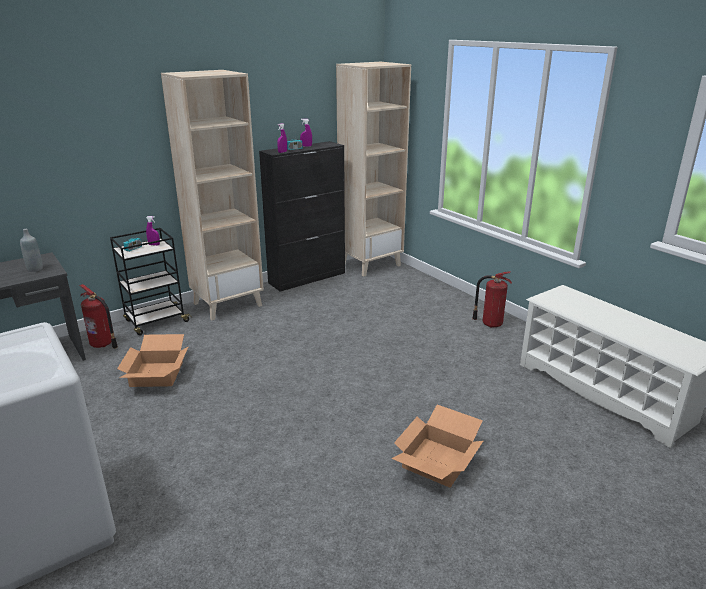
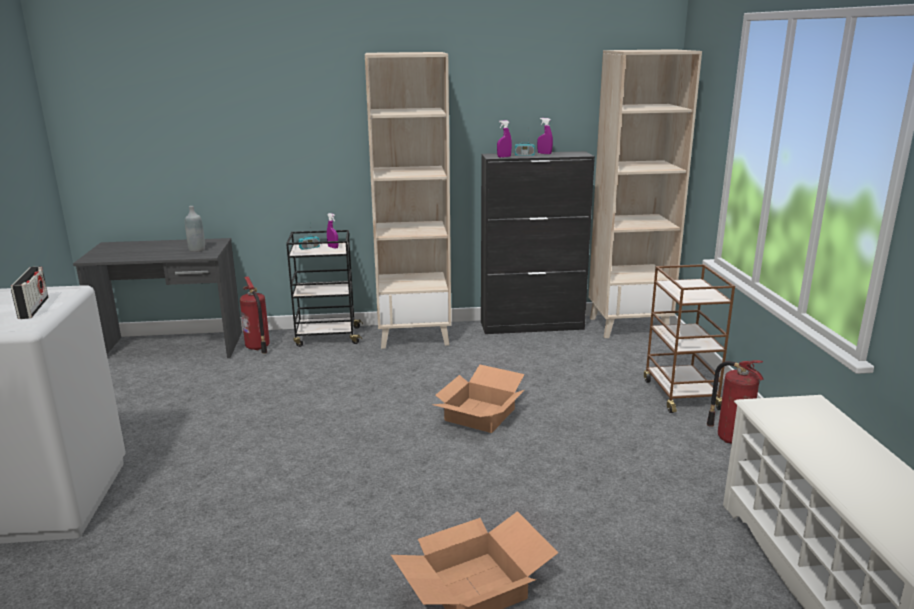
camera: 30 degrees right, 5 degrees down
(30, 354) = (34, 308): none -> radio
(157, 374) = (275, 389): cardboard box -> cardboard box (480, 415)
(441, 303) = (680, 394): none -> brown cart

